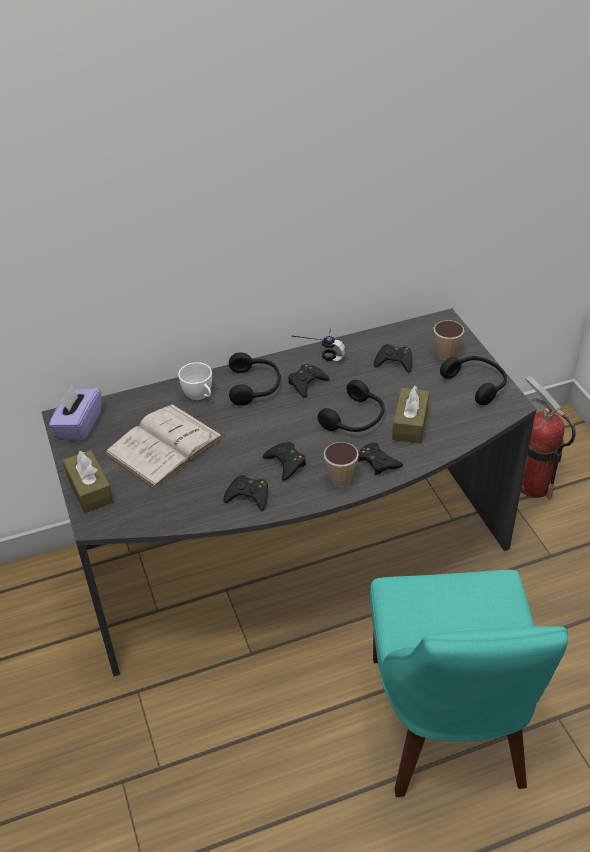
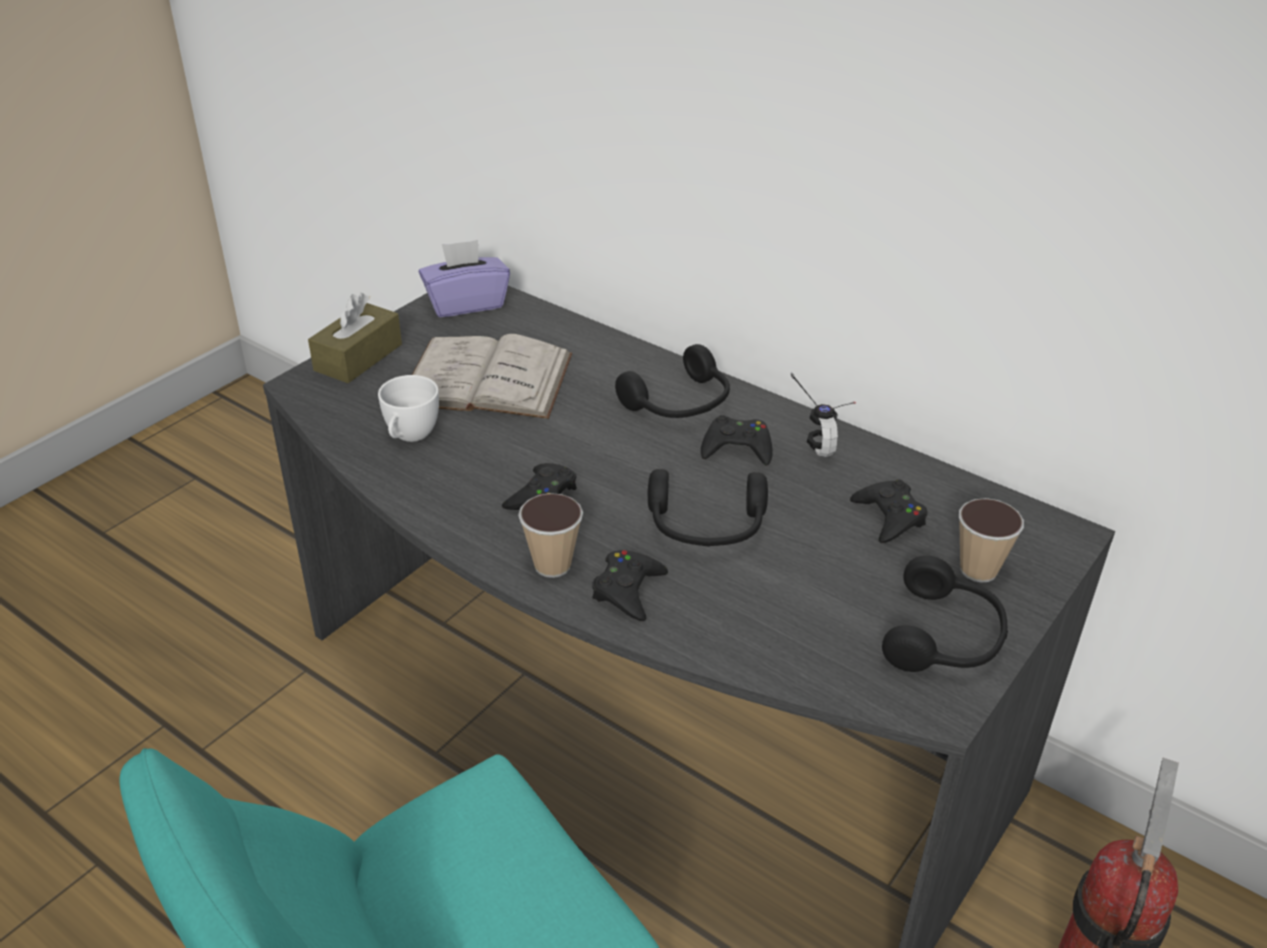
camera: 55 degrees right, 5 degrees down
(200, 396) = (610, 367): white cup -> white cup (409, 436)
(248, 496) = (445, 488): black game controller -> none
(410, 424) = (754, 592): brown tissue box -> none

